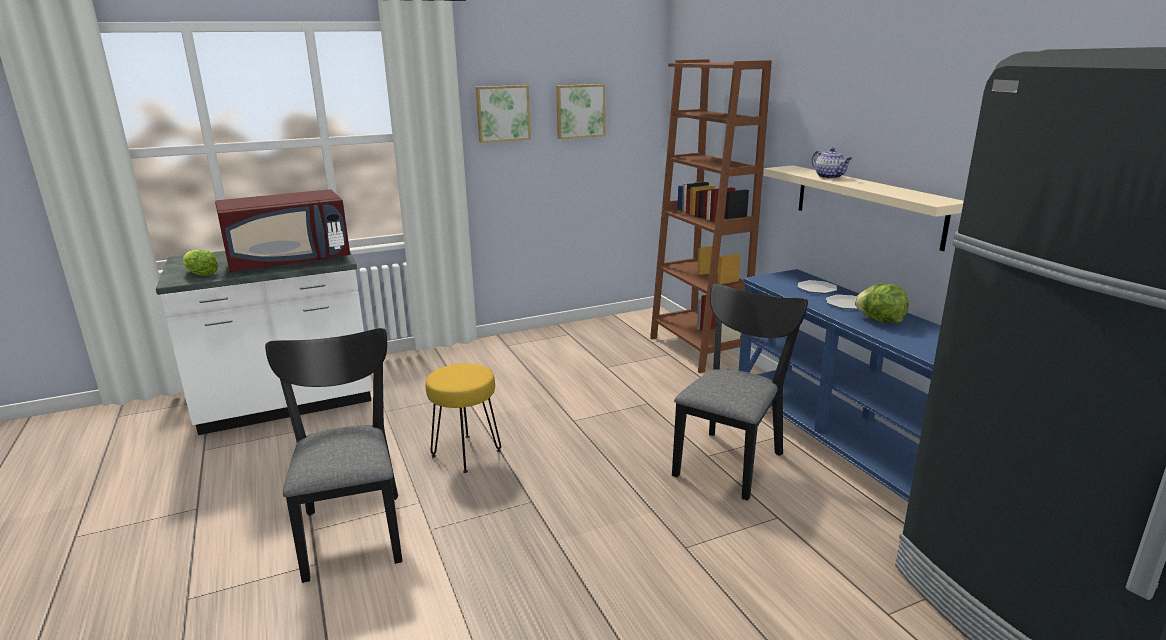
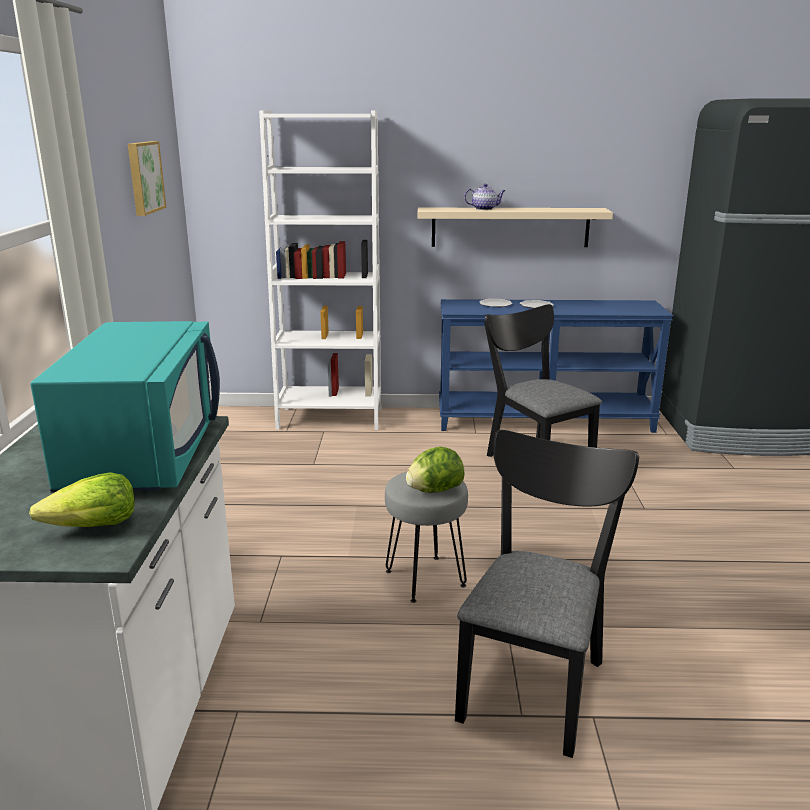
camera: 65 degrees left, 0 degrees up
(290, 262) = (144, 454): red microwave -> turquoise microwave
(353, 528) = (534, 680): black chair -> black chair turned 105 degrees clockwise
(467, 453) = (425, 578): yellow stool -> grey stool
(502, 113) = (101, 185): picture -> none
(697, 349) = (330, 418): brown bookcase -> white bookcase
(879, 320) = (576, 307): lettuce -> lettuce (434, 490)

